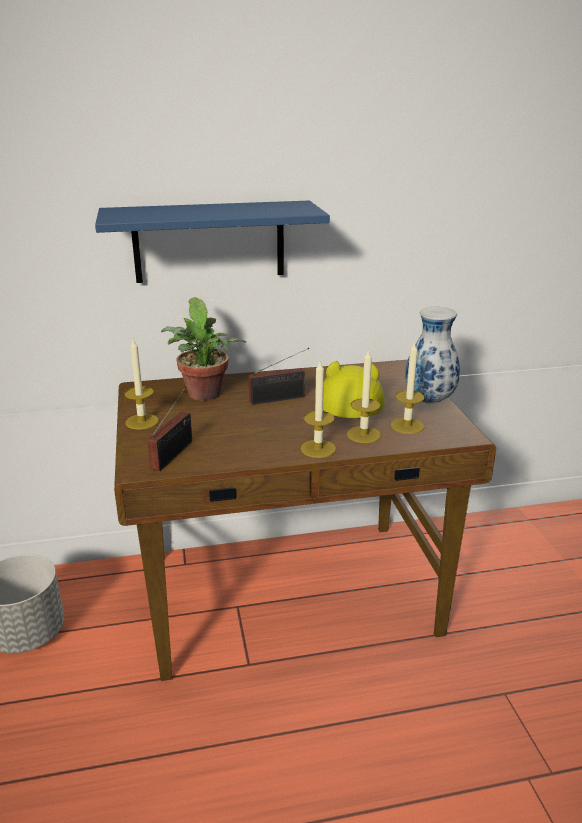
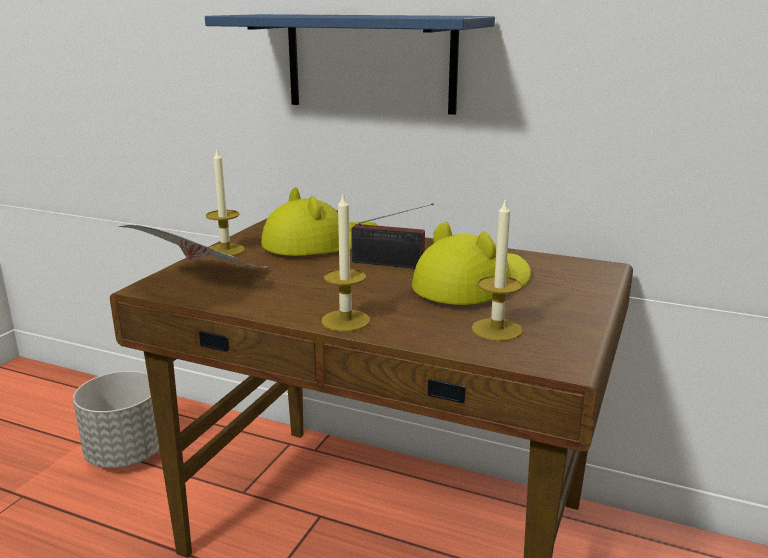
camera: 35 degrees right, 5 degrees down
(174, 453) = (202, 283): radio -> newspaper
(204, 396) = (320, 244): potted plant -> yellow hat
(363, 434) = (424, 323): candle -> none
(430, 400) = (579, 312): vase -> none

